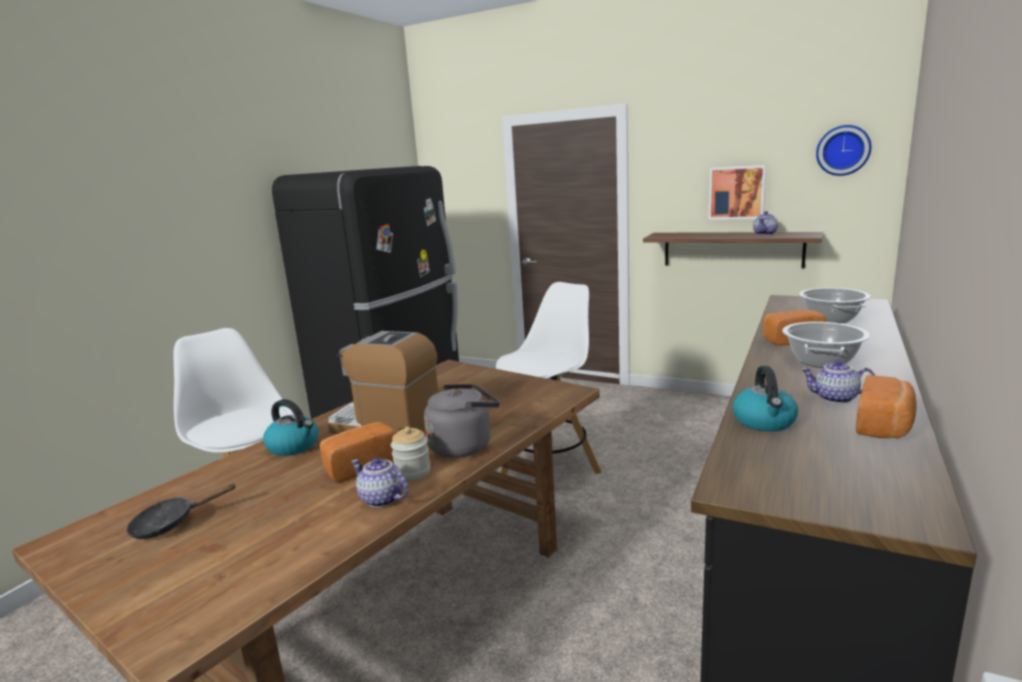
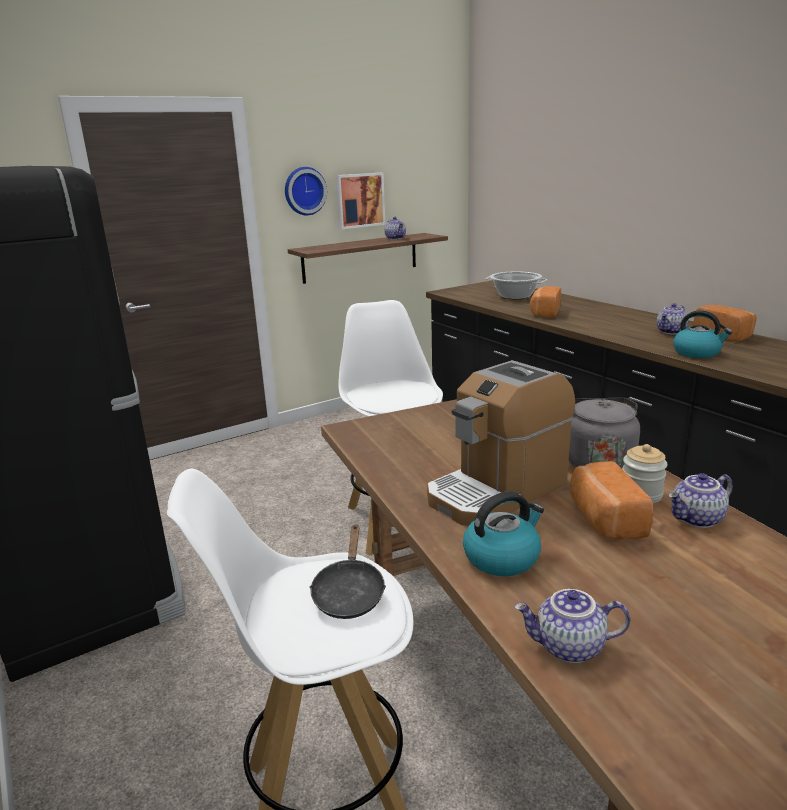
camera: 60 degrees left, 5 degrees up
(170, 523) = (695, 680): black frying pan -> black frying pan (349, 592)
(200, 483) = (569, 648): none -> teapot
(821, 361) = (599, 318): cooking pot -> none
(843, 150) = (431, 160): wall clock -> wall clock (304, 191)

